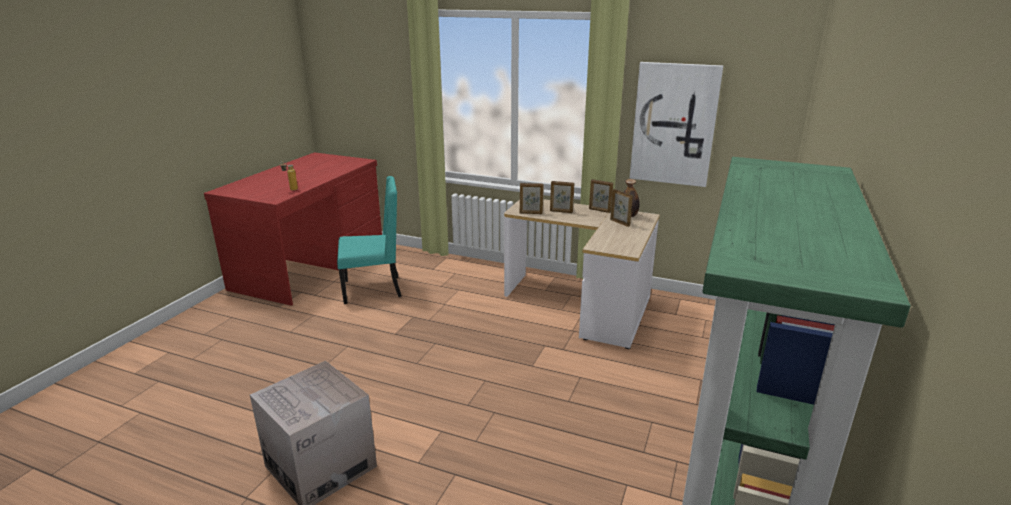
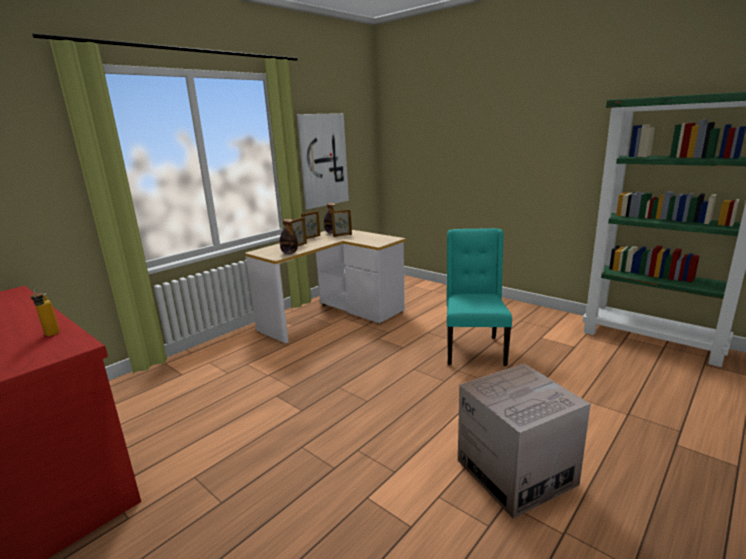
camera: 70 degrees left, 5 degrees down
(374, 289) = (181, 419): turquoise chair -> turquoise chair (473, 350)
(531, 213) = (289, 253): picture frame -> bottle

